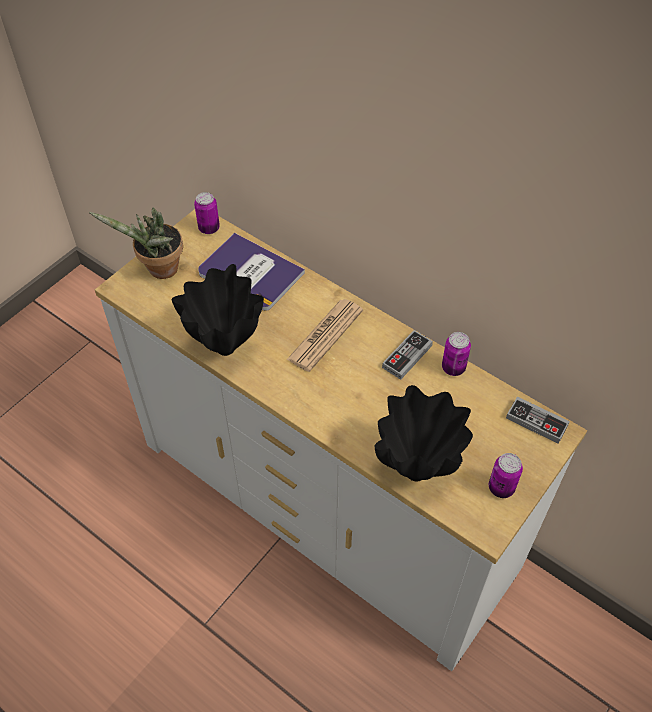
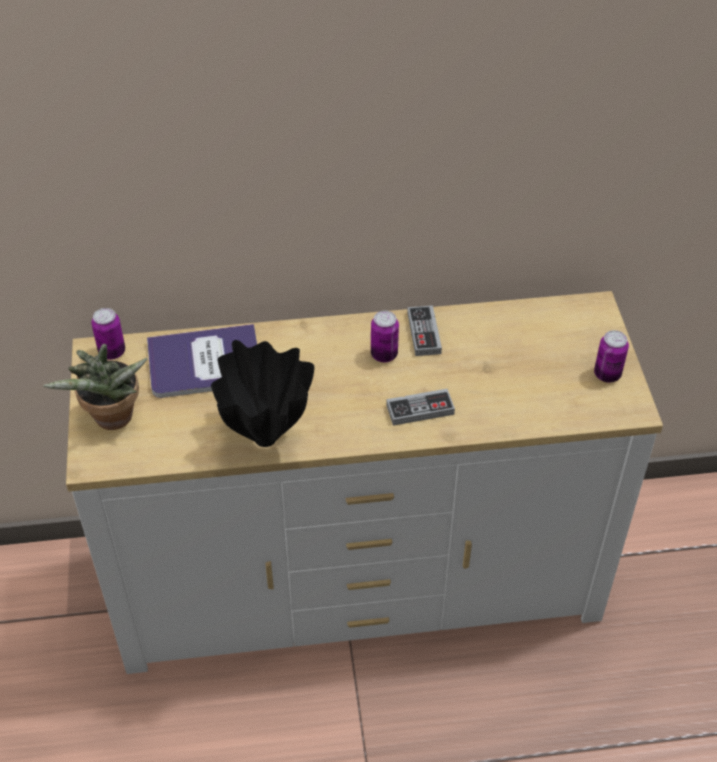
camera: 45 degrees left, 5 degrees down
(325, 335) = (338, 365): newspaper -> none
(417, 471) = (538, 410): black vase -> none
(453, 368) = (468, 316): can -> can (384, 355)
(536, 422) = (573, 310): game controller -> game controller (420, 409)

